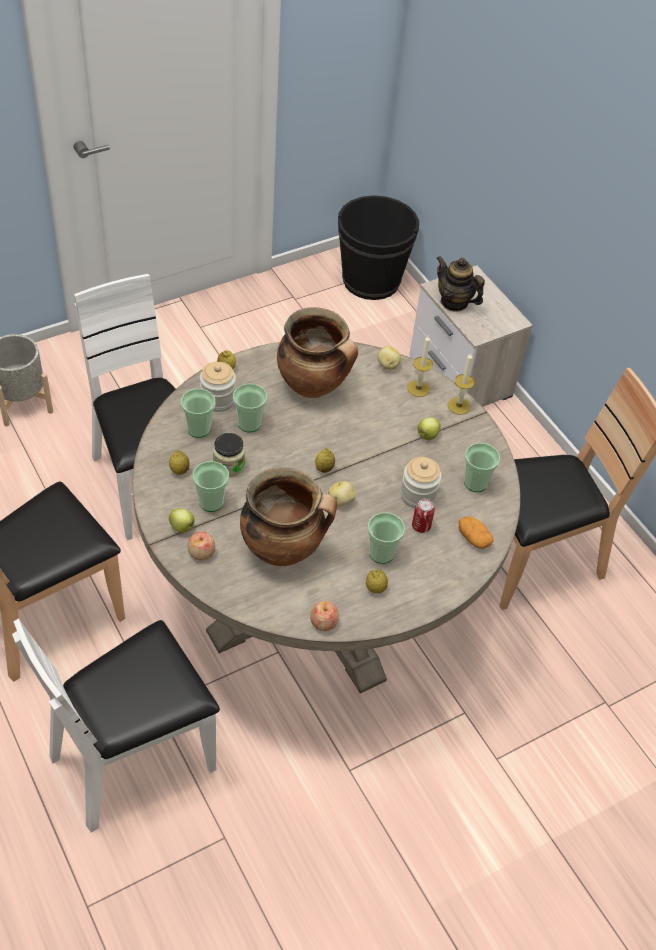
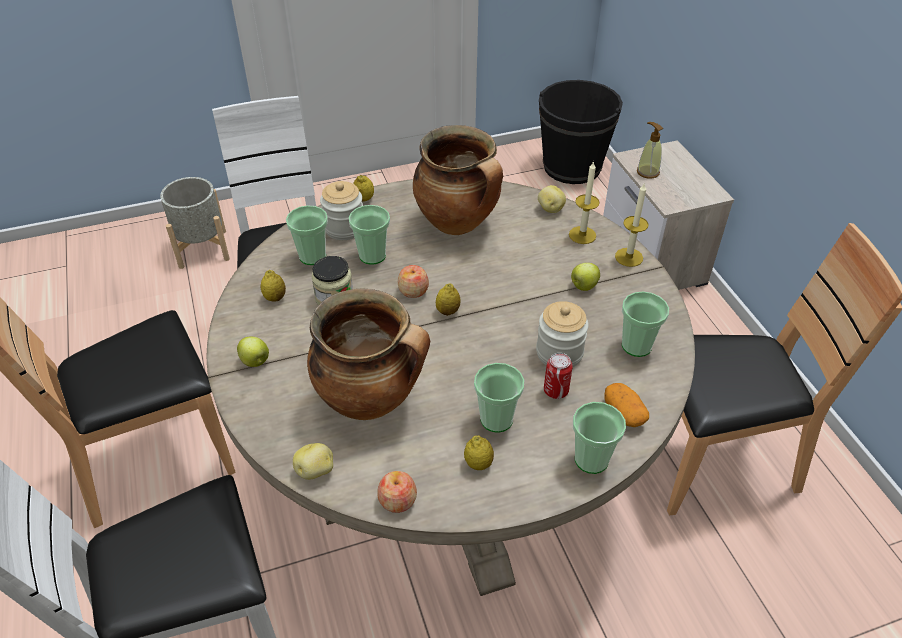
camera: 15 degrees right, 5 degrees down
(201, 552) = (268, 393): apple -> apple (413, 291)
(211, 502) = (300, 336): cup -> cup (591, 459)
(341, 500) = (459, 350): potato -> potato (316, 471)
(454, 302) = (647, 172): teapot -> soap dispenser

